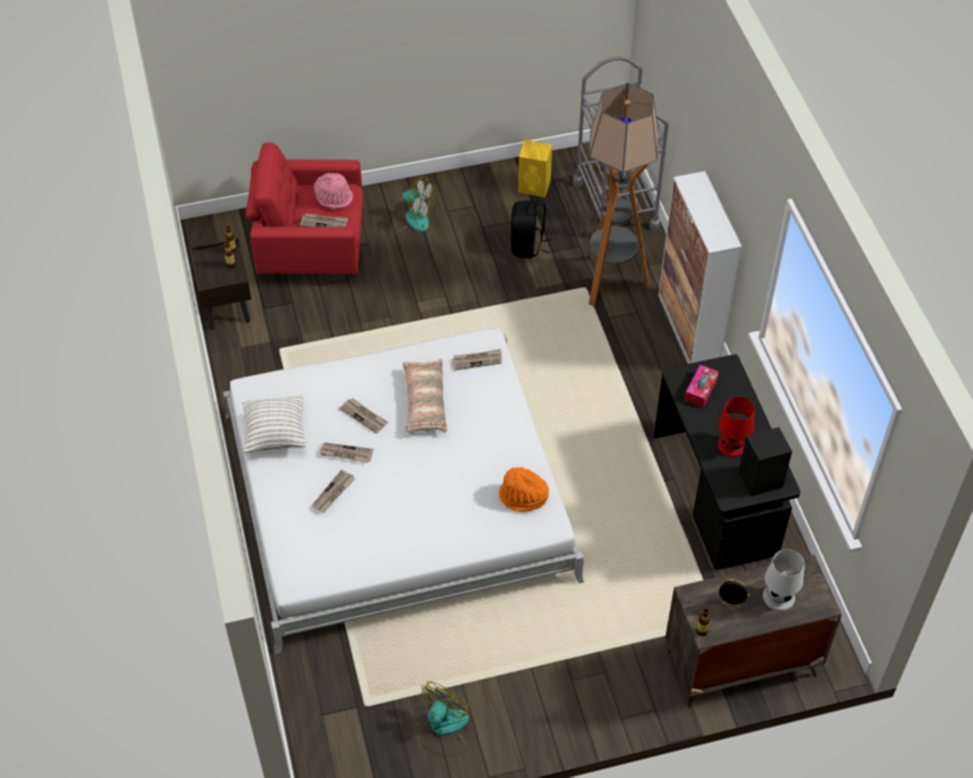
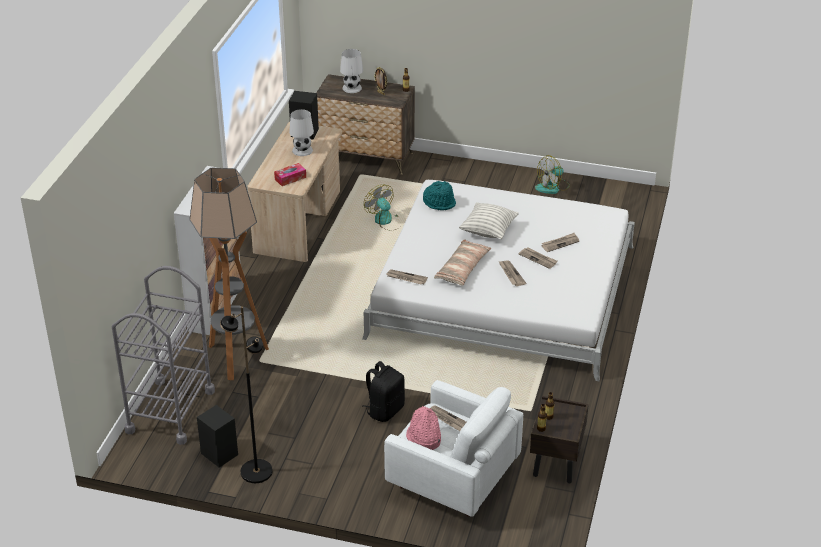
camera: 150 degrees left, 15 degrees down
(275, 434) = (581, 284): pillow -> pillow (488, 231)
(311, 248) = (453, 480): red armchair -> white armchair
(411, 218) = (348, 470): fan -> fan (386, 221)
(489, 185) = (256, 471): none -> black floor lamp
(523, 496) = (439, 203): orange hat -> turquoise hat
(527, 246) = (272, 408): black backpack -> black backpack (385, 410)
(535, 186) = (219, 453): yellow speaker -> black speaker
(717, 493) = (299, 222): black desk -> beige desk
(732, 444) = (302, 150): red table lamp -> white table lamp

